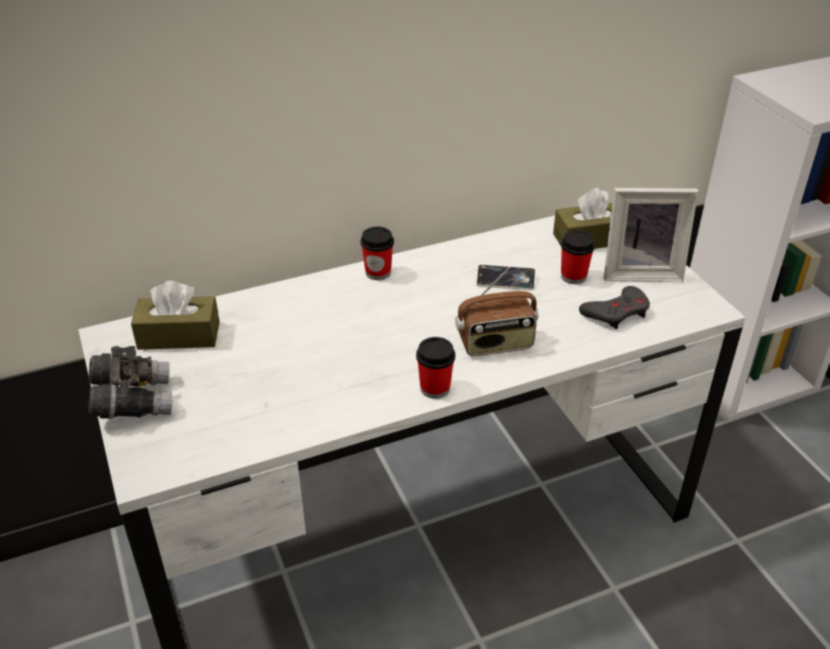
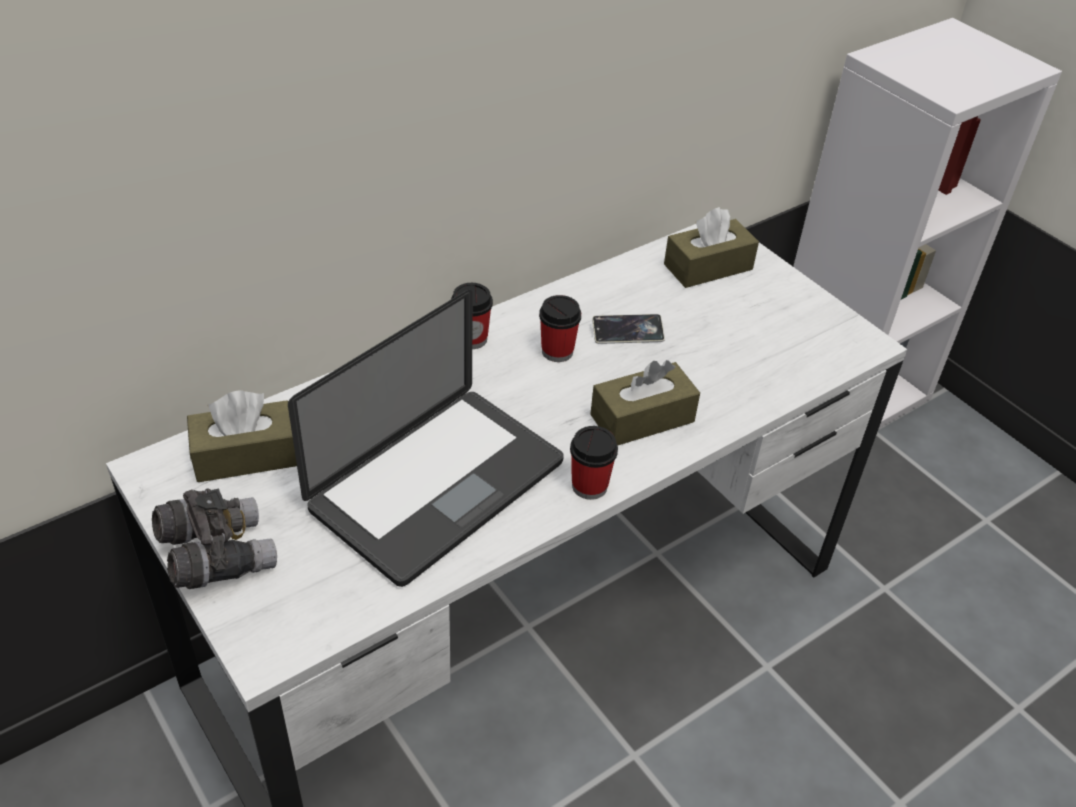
camera: 15 degrees left, 5 degrees up
(314, 373) = (437, 486): none -> laptop
(495, 344) = (642, 418): radio -> brown tissue box
(573, 276) = (704, 318): cup -> cup (557, 351)
(616, 312) = (766, 360): grey game controller -> none
(640, 271) = (777, 303): picture frame -> none

